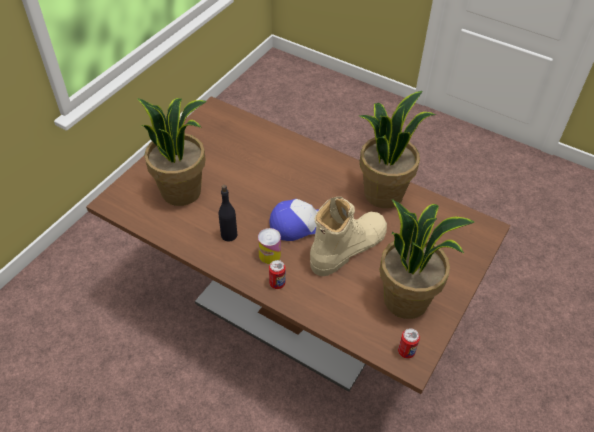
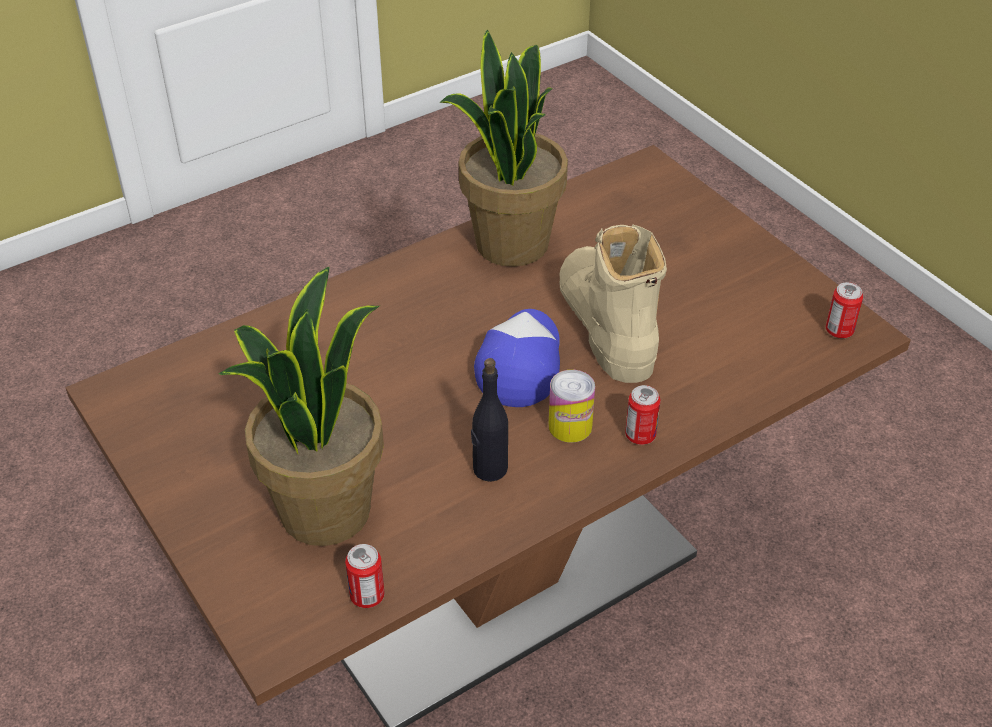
camera: 65 degrees left, 5 degrees down
(143, 220) = (367, 596): none -> can
(406, 299) = (743, 296): potted plant -> none

